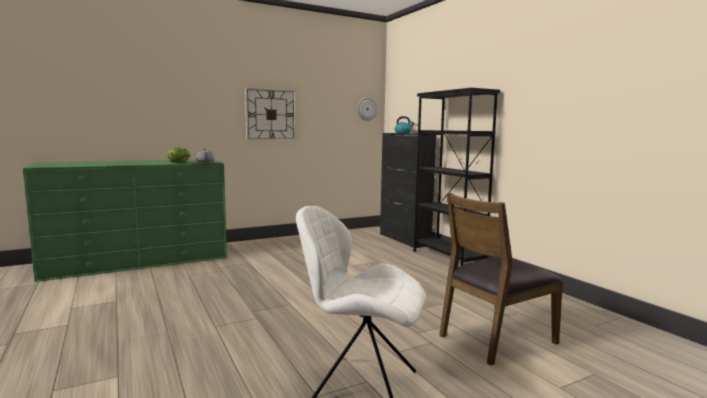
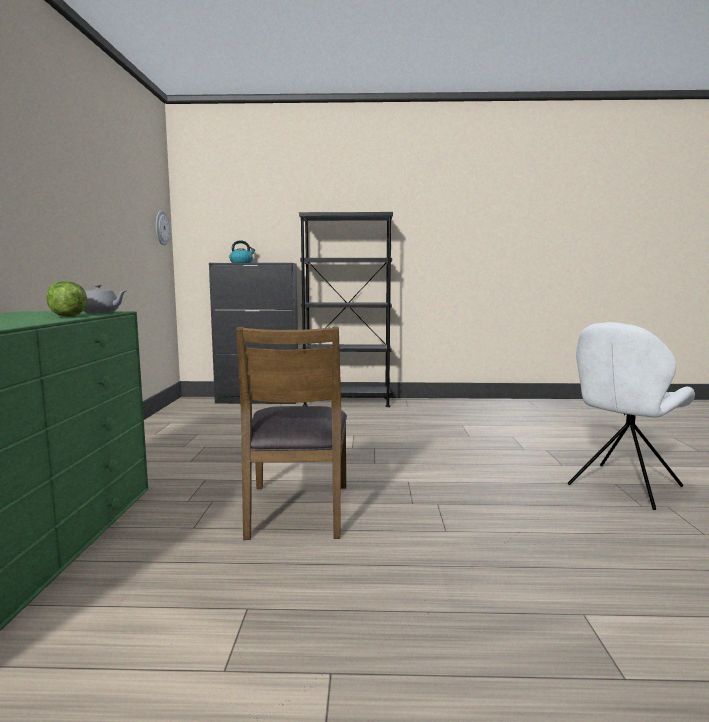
camera: 60 degrees left, 0 degrees up
(271, 114) = (82, 225): wall clock -> none
(495, 338) = (547, 432): brown chair -> brown chair (297, 510)

